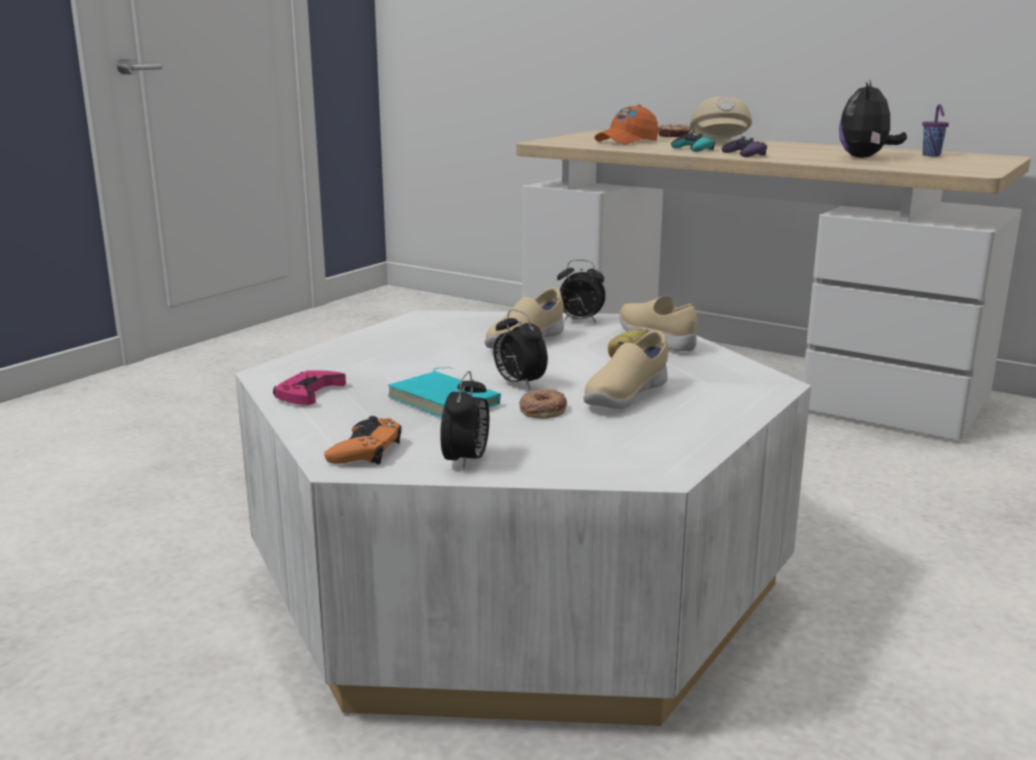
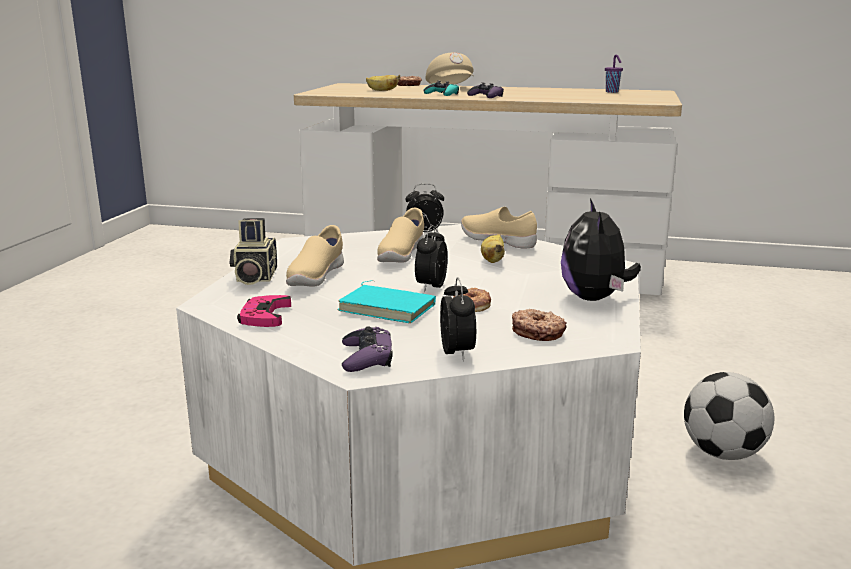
camera: 20 degrees left, 0 degrees up
(341, 350) = (253, 277): none -> camera
(365, 451) = (366, 357): orange game controller -> purple game controller
(518, 384) = (431, 287): alarm clock -> alarm clock turned 75 degrees clockwise
(584, 451) = (537, 332): none -> donut
(625, 397) = (521, 287): beige shoe -> beige shoe (315, 278)
(627, 142) = (381, 90): orange cap -> banana
(865, 158) = (572, 95): plush toy -> plush toy (595, 298)
(896, 658) = (723, 454): none -> football

